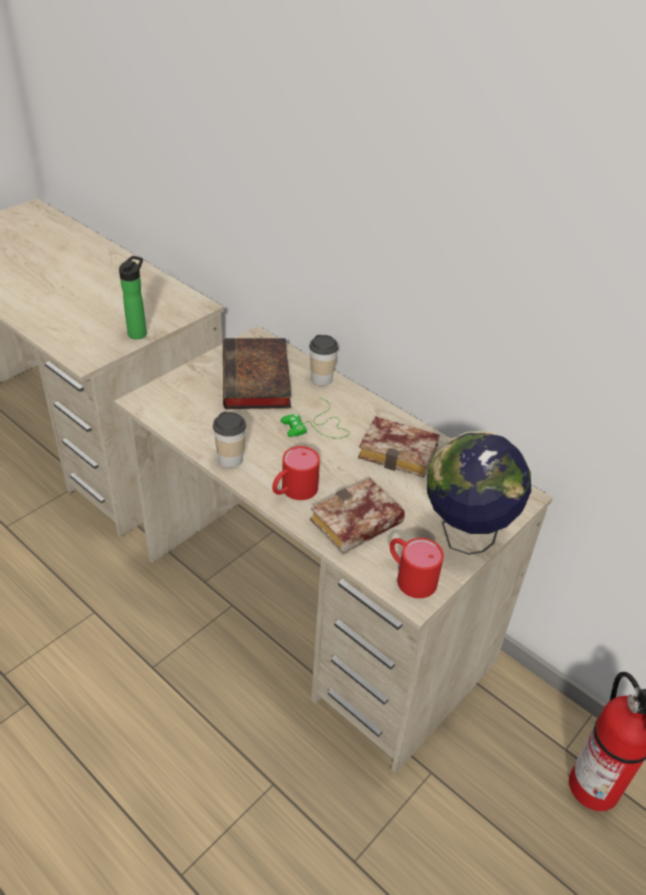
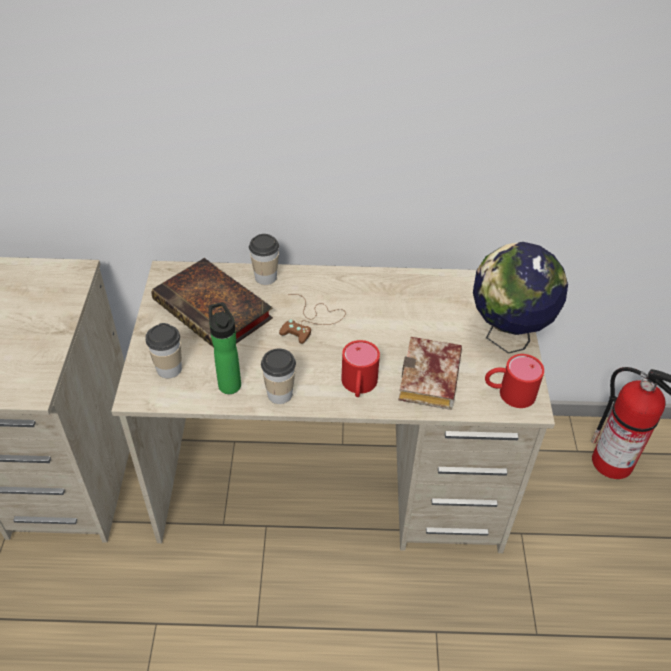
camera: 40 degrees left, 5 degrees up
(139, 332) = (49, 331): bottle -> bottle (228, 383)
(180, 398) = (169, 369): none -> cup
(317, 426) = (311, 320): green game controller -> brown game controller
(401, 452) = (395, 301): book -> none

